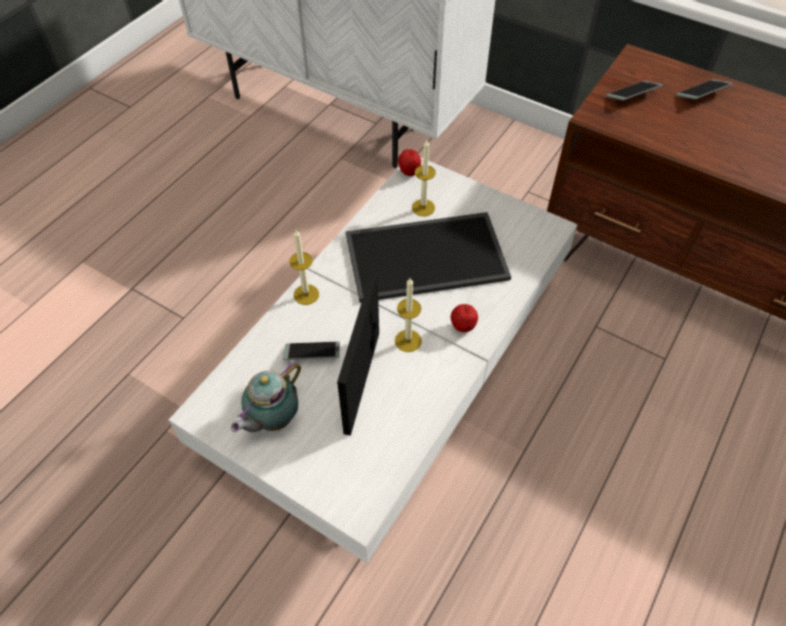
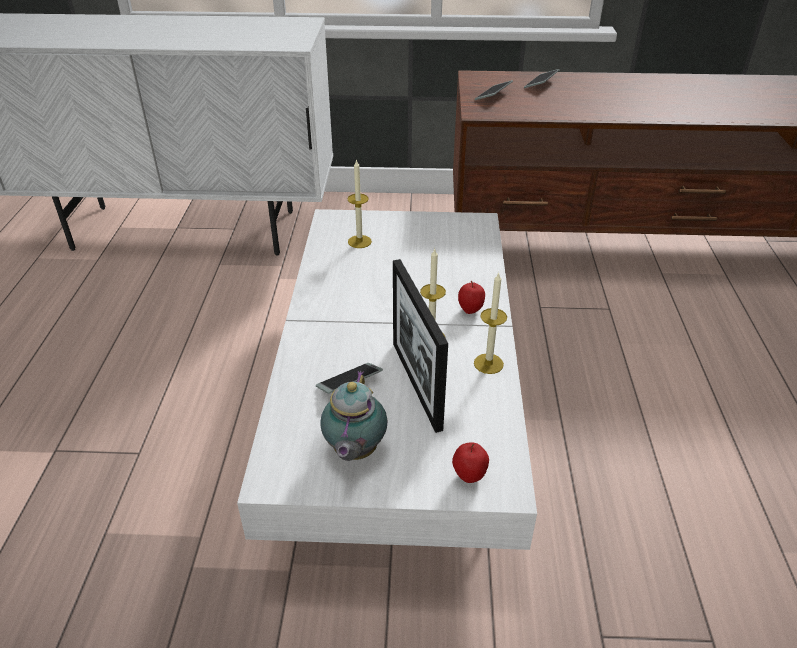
camera: 30 degrees left, 15 degrees down
(306, 294) = (303, 340): candle -> candle (488, 363)
(409, 172) = (325, 222): apple -> apple (469, 476)
(427, 255) = (392, 272): tray -> none

